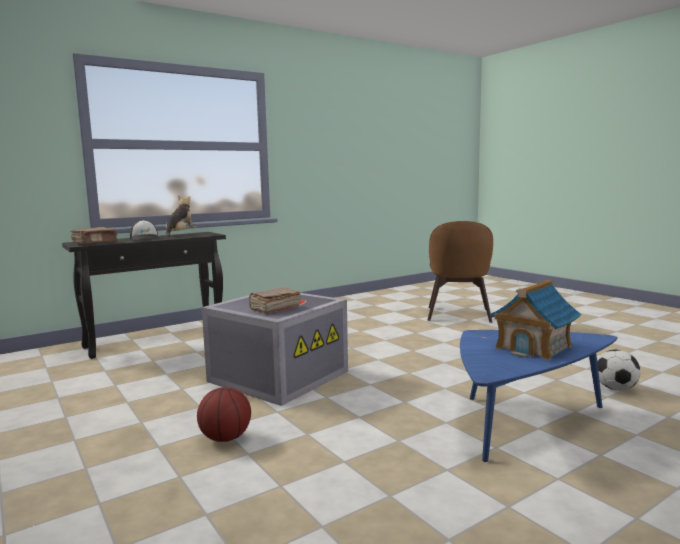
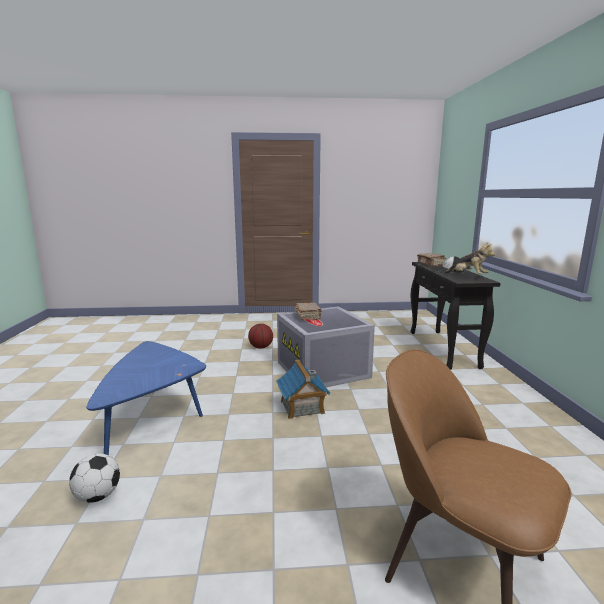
camera: 120 degrees right, 5 degrees up
(534, 347) = (142, 369): toy house -> toy house (302, 407)

